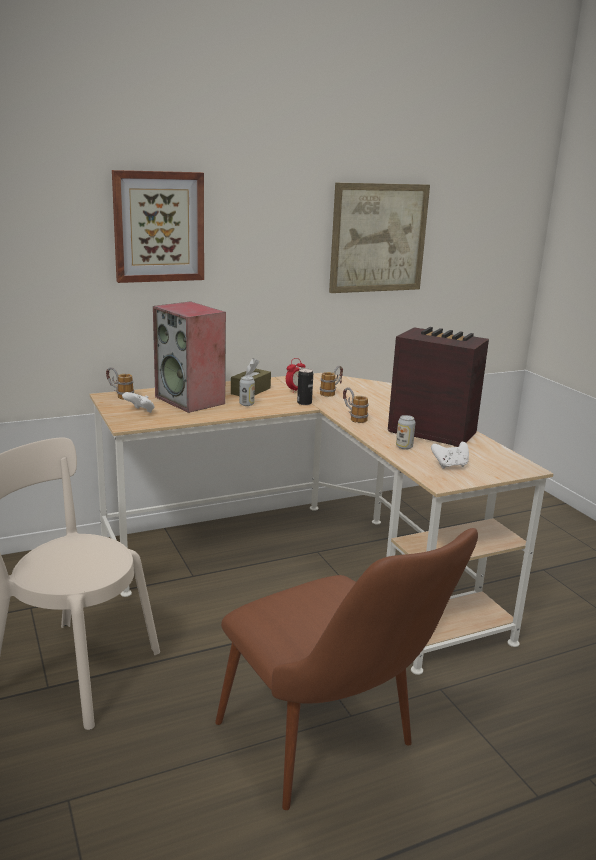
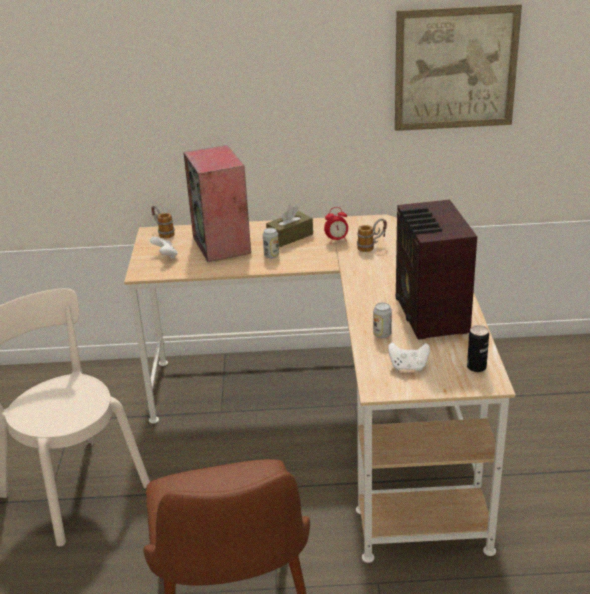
camera: 25 degrees right, 10 degrees up
(158, 226) = (197, 68): picture -> none
(304, 403) = (330, 259): can -> can (476, 367)
(353, 417) = (364, 286): mug -> none
(430, 432) = (430, 316): radio -> radio turned 150 degrees counterclockwise

